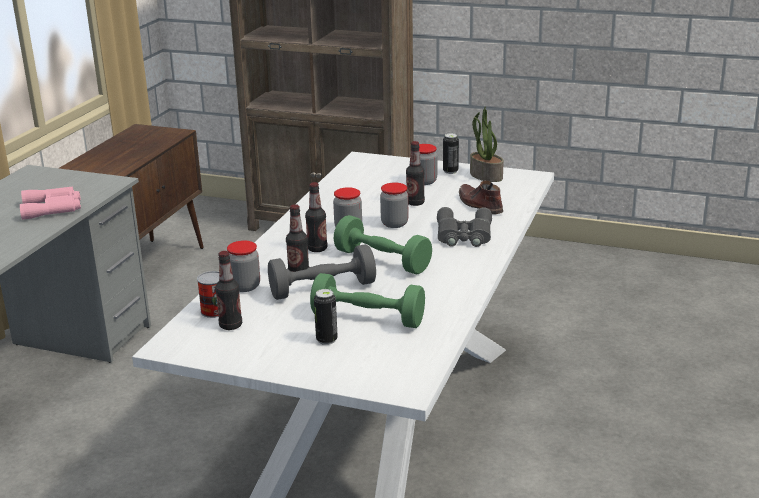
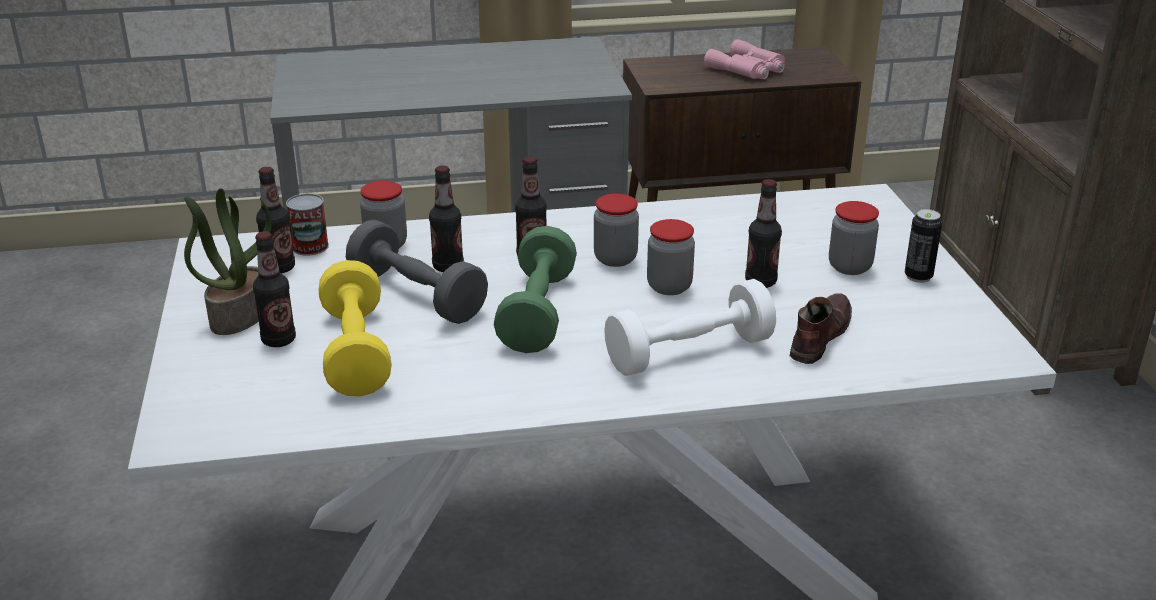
camera: 60 degrees right, 5 degrees up
(53, 208) = (501, 85): pink binoculars -> pink binoculars (748, 69)
(326, 340) = (278, 340): can -> bottle
(368, 318) = (356, 352): green dumbbell -> yellow dumbbell
(463, 235) = (689, 353): grey binoculars -> white dumbbell
(485, 176) = (943, 311): potted plant -> potted plant (239, 315)

